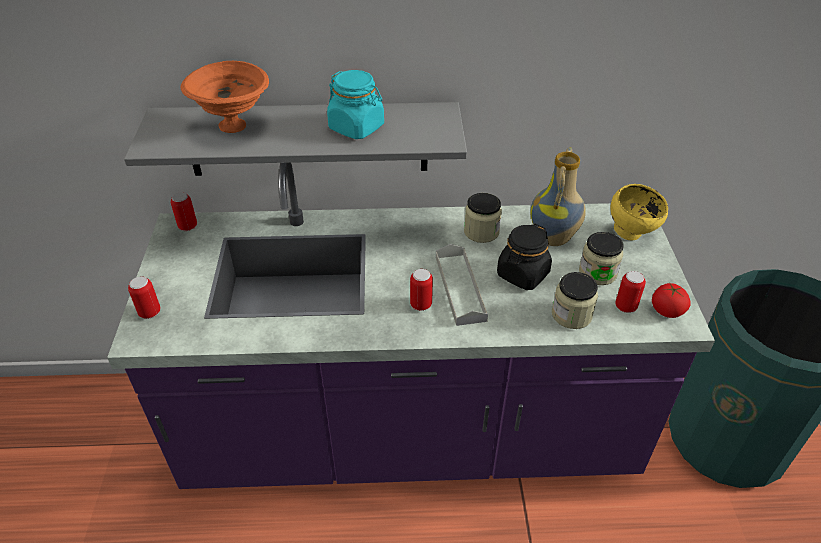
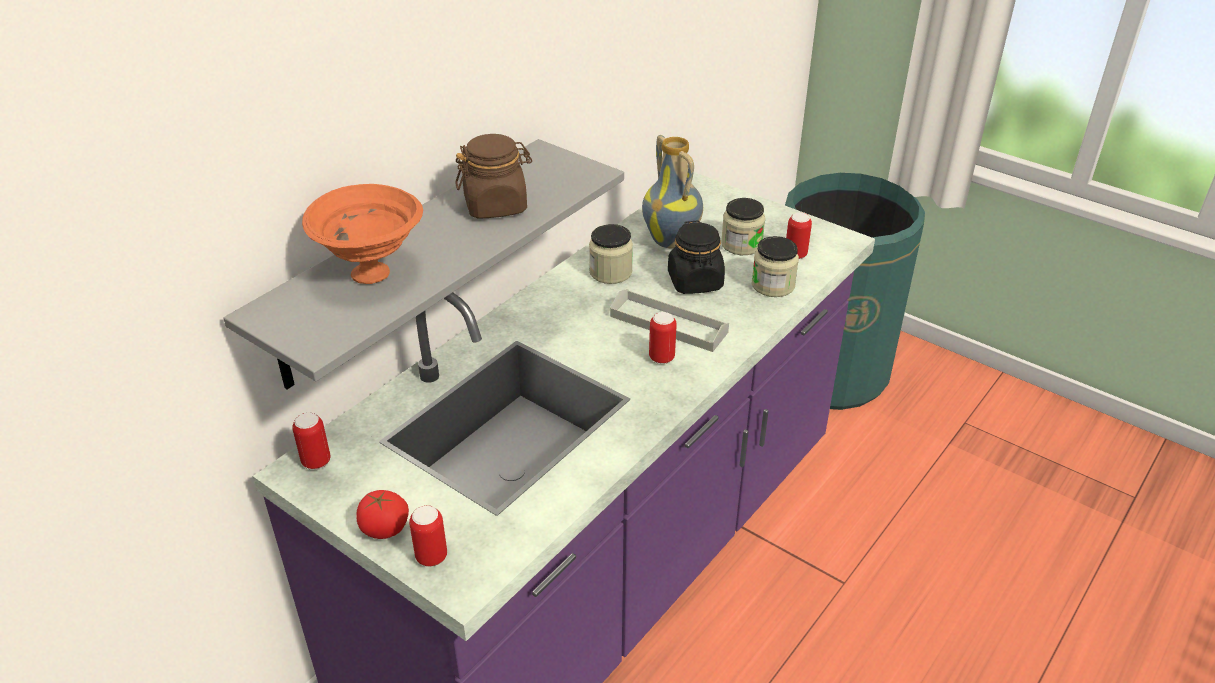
camera: 50 degrees left, 5 degrees down
(357, 127) = (496, 205): turquoise jar -> brown jar
(631, 233) = (717, 202): yellow bowl -> none
(667, 311) = (822, 239): tomato -> tomato (385, 528)

